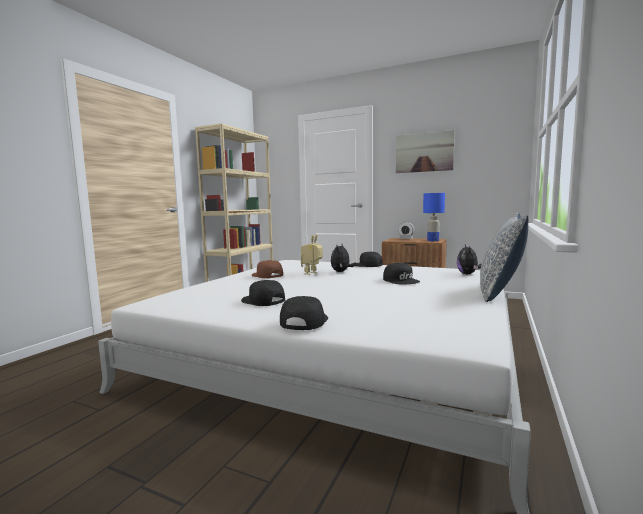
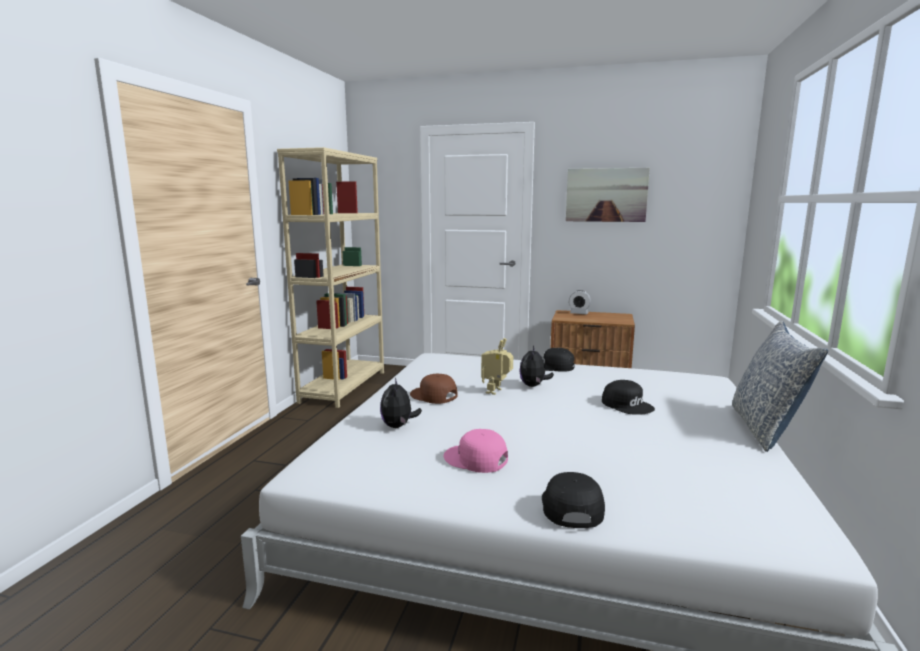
camera: 10 degrees left, 5 degrees up
(262, 300) = (475, 459): black cap -> pink cap
(433, 240) = (619, 319): blue table lamp -> none
(468, 274) = (698, 386): plush toy -> plush toy (398, 426)

